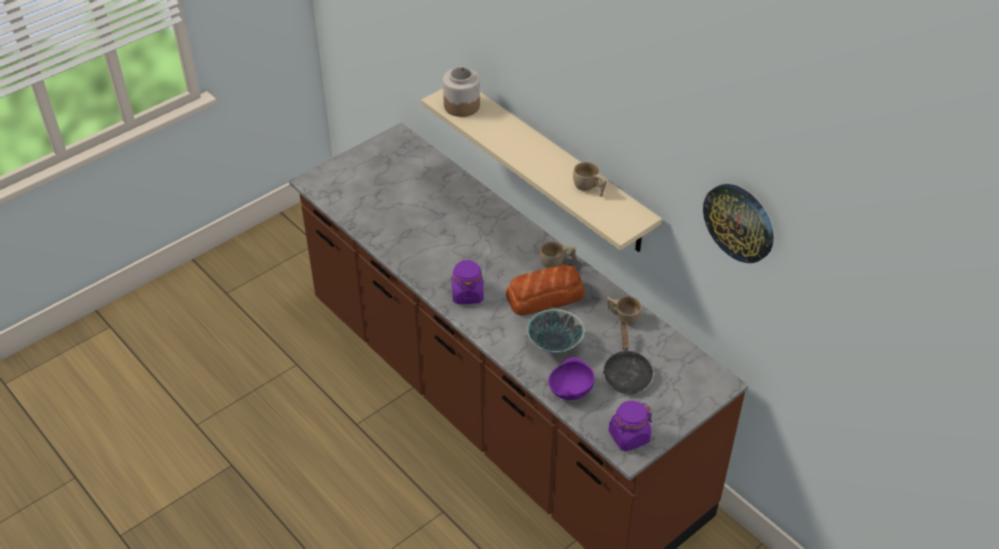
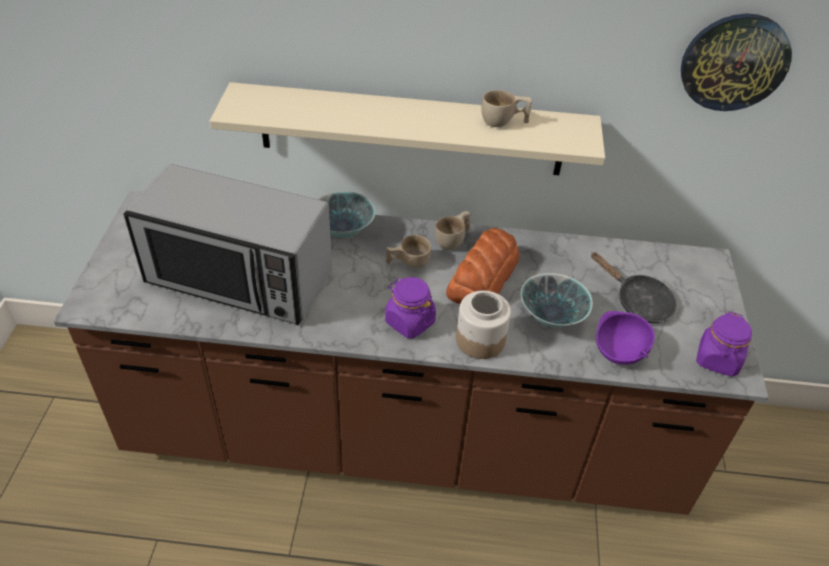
camera: 45 degrees left, 0 degrees up
(403, 212) = (239, 278): none -> microwave
(462, 105) = (266, 106): jar -> jar (480, 339)
(494, 218) = (343, 232): none -> bowl
(622, 316) = (568, 253): beige cup -> beige cup (407, 263)

